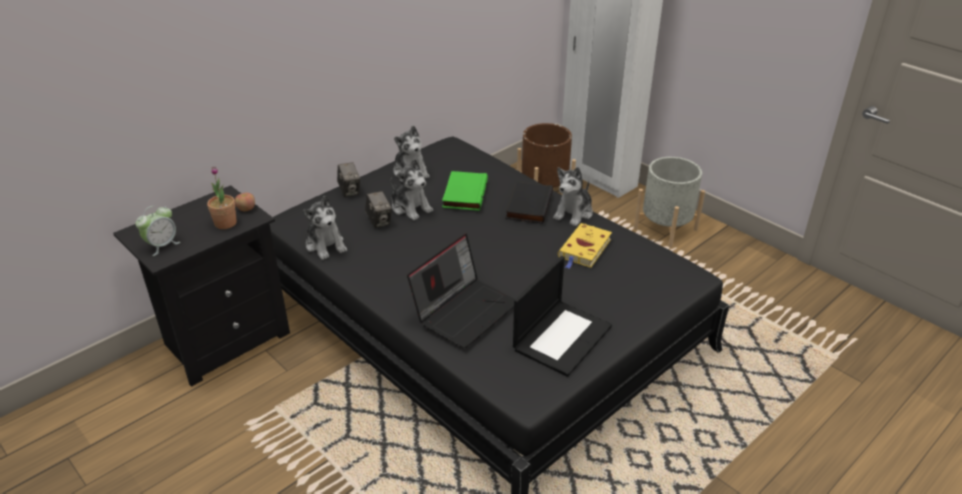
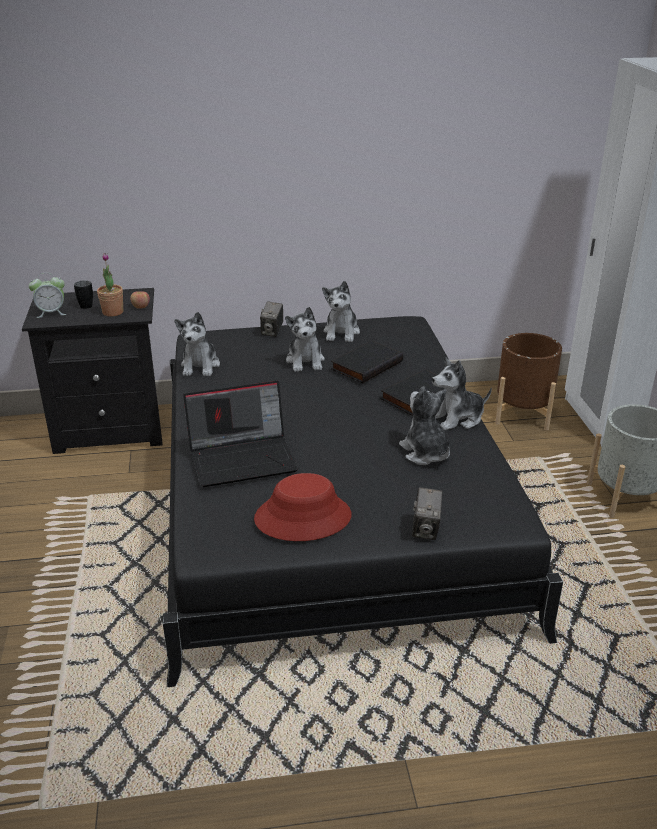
camera: 35 degrees right, 5 degrees down
(186, 225) = (85, 304): none -> black mug
(379, 221) = (265, 363): camera -> camera (426, 529)
(464, 193) = (366, 365): green book -> black book
(562, 337) = (303, 517): laptop -> red hat
(584, 249) = (425, 453): yellow book -> plush toy

